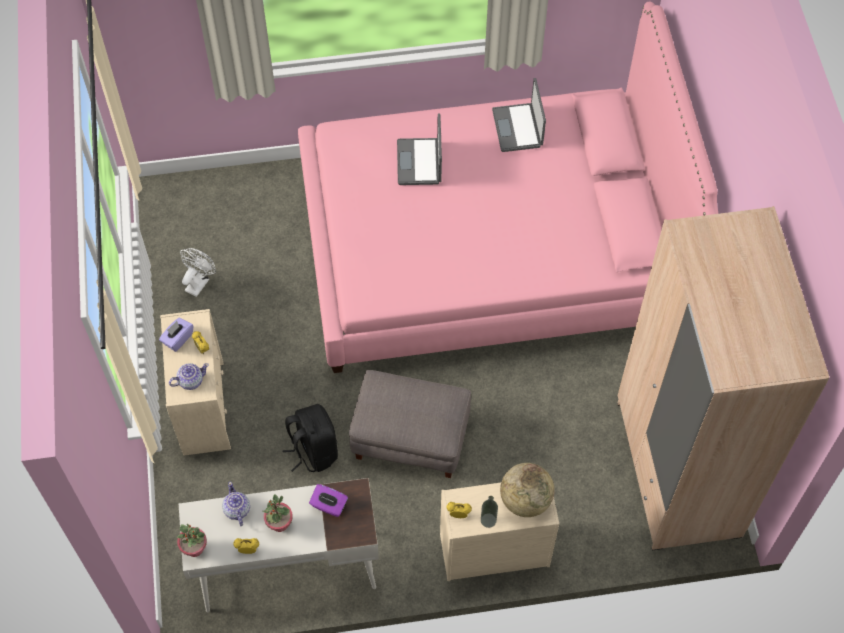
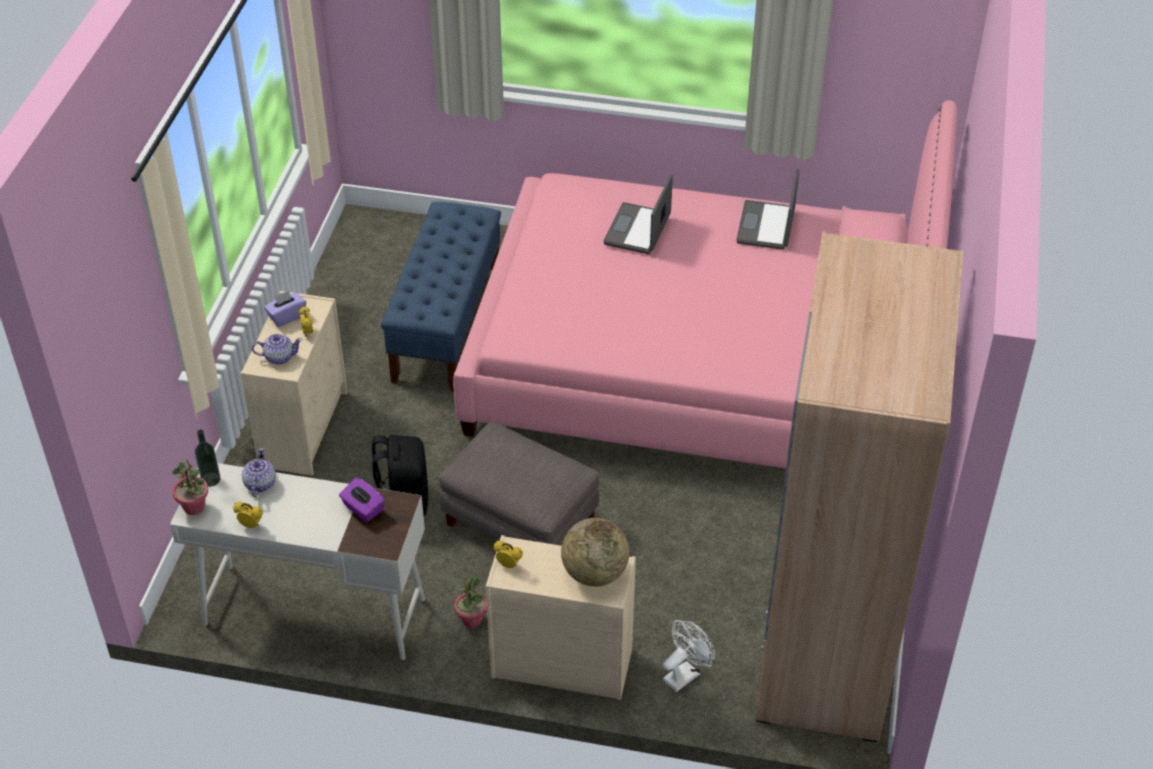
camera: 20 degrees right, 15 degrees down
(199, 282) = (361, 312): white fan -> white fan (685, 674)
(275, 273) = (447, 325): none -> blue bench
(279, 524) = (298, 510): potted plant -> potted plant (471, 620)
(488, 520) = (540, 580): bottle -> bottle (210, 479)

